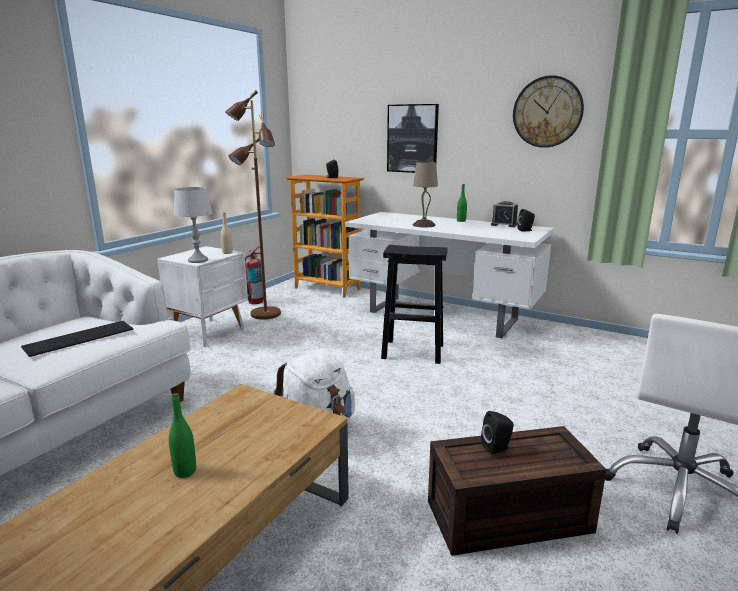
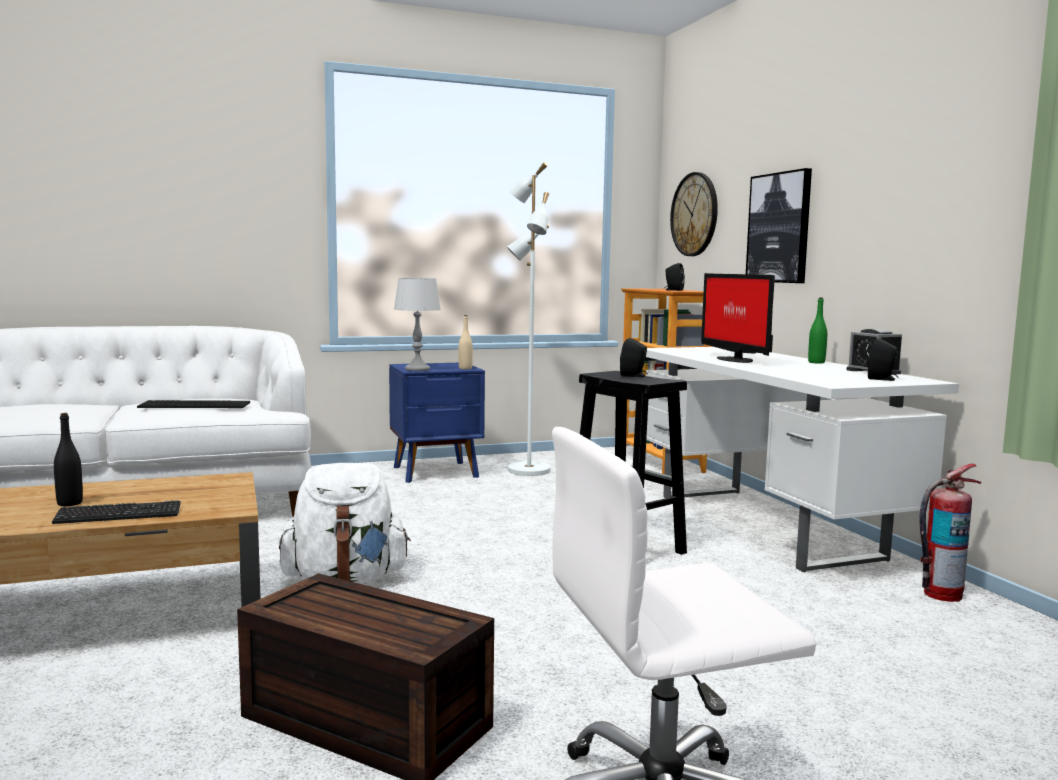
camera: 40 degrees right, 10 degrees down
(185, 471) = (70, 503): green bottle -> black bottle
(210, 332) = (437, 472): white nightstand -> blue nightstand
(255, 301) = (542, 457): fire extinguisher -> fire extinguisher (941, 594)
(258, 462) = (119, 515): none -> keyboard
(265, 314) = (527, 470): brown floor lamp -> white floor lamp
(424, 225) = (735, 359): beige table lamp -> monitor
(497, 448) = (363, 602): black speaker -> black speaker (634, 376)
(547, 112) = (956, 164): wall clock -> wall clock (694, 214)

